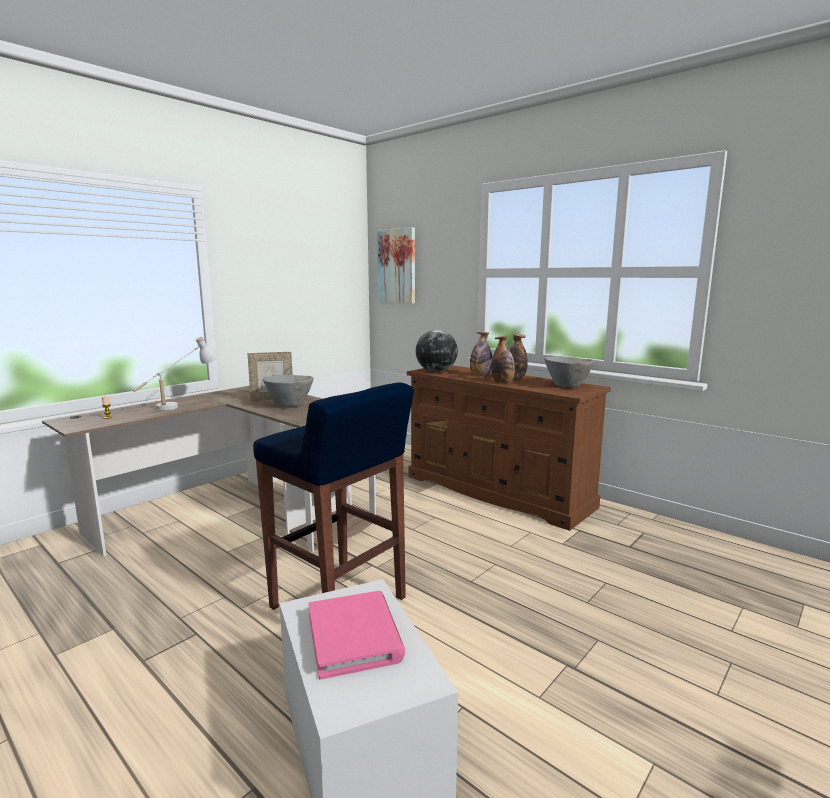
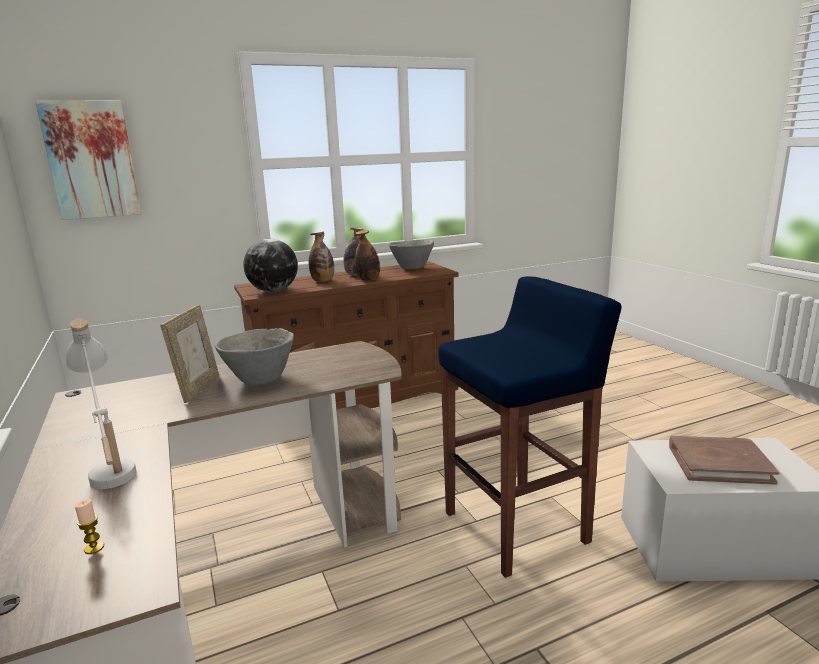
camera: 65 degrees left, 5 degrees up
(354, 637) = (719, 463): pink book -> brown book

